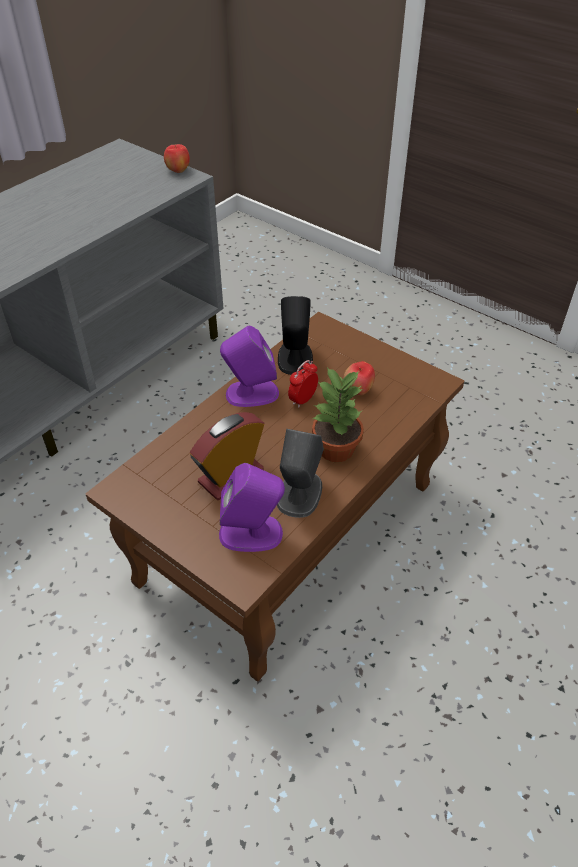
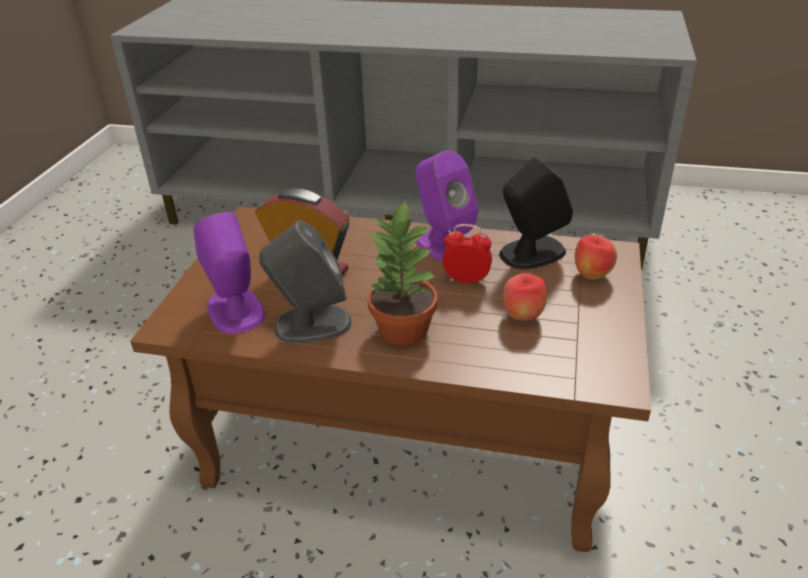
camera: 65 degrees right, 10 degrees down
(178, 171) = (673, 45): apple -> apple (591, 275)

